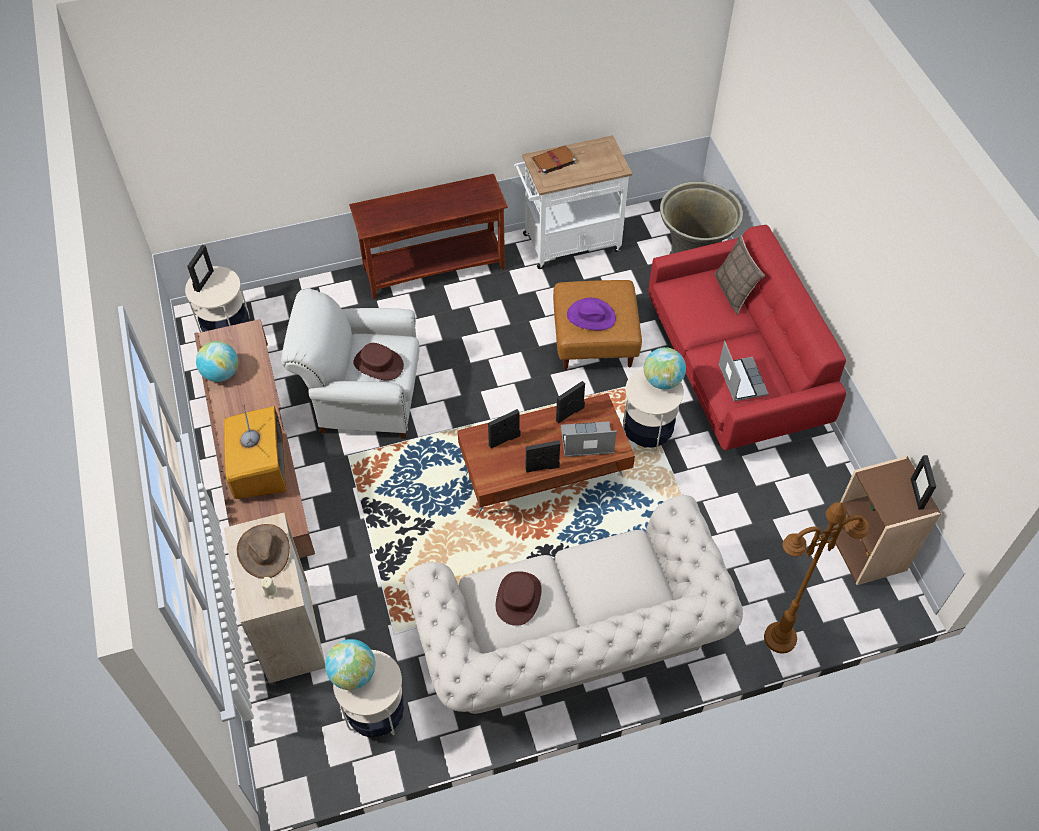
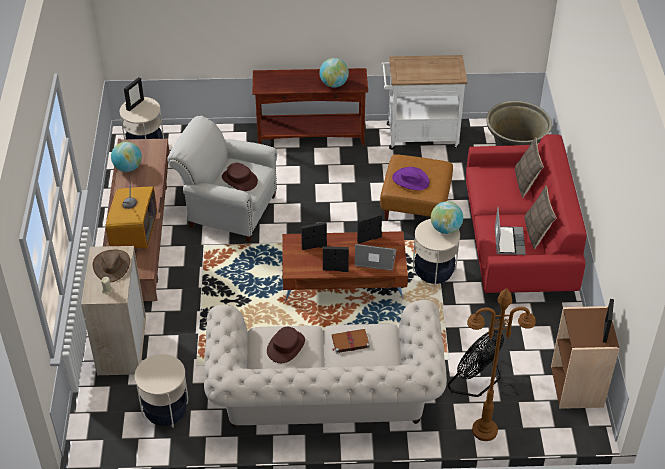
camera: 15 degrees right, 10 degrees down
(353, 674) = (151, 366): globe -> globe (334, 84)
(553, 161) = (410, 65): brown book -> brown book (349, 342)
(756, 570) = (483, 381): none -> black fan
(770, 360) = (536, 233): none -> pillow

